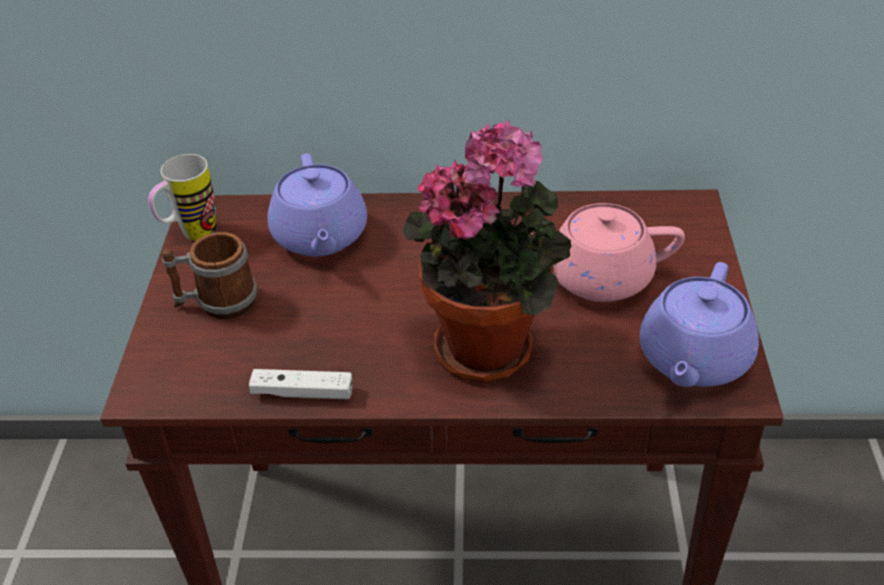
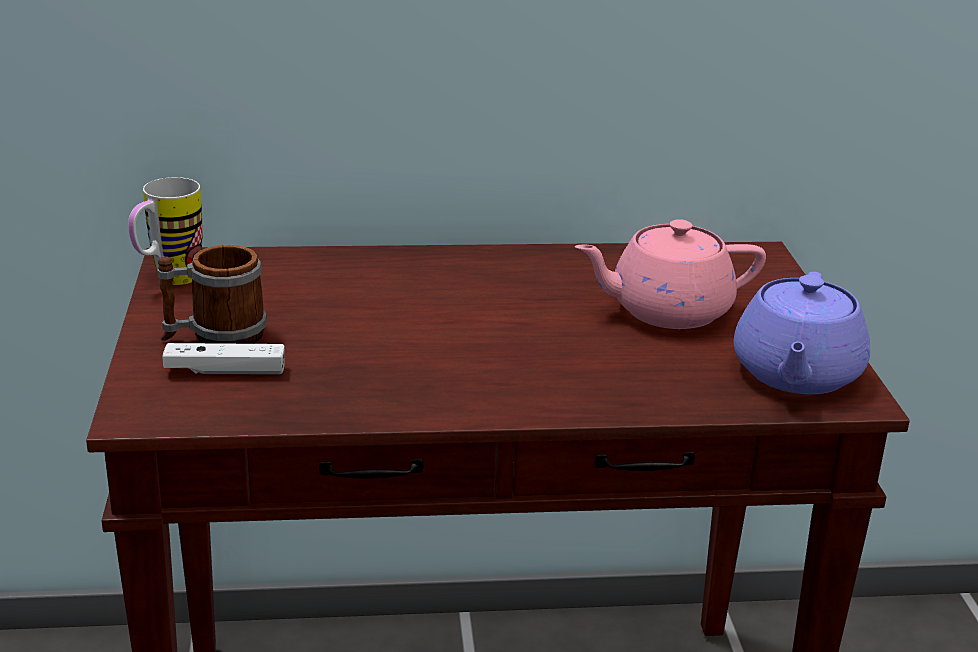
camera: 10 degrees left, 15 degrees down
(302, 392) = (341, 411): white game controller -> white game controller (225, 371)
(320, 237) = (330, 280): purple teapot -> none
(492, 345) = (560, 367): potted plant -> none

